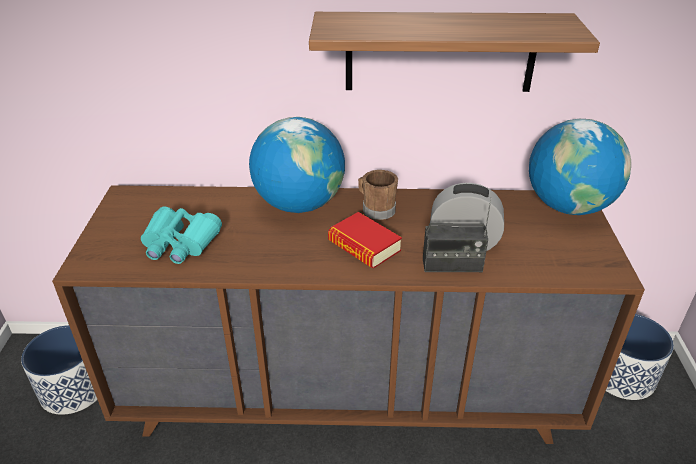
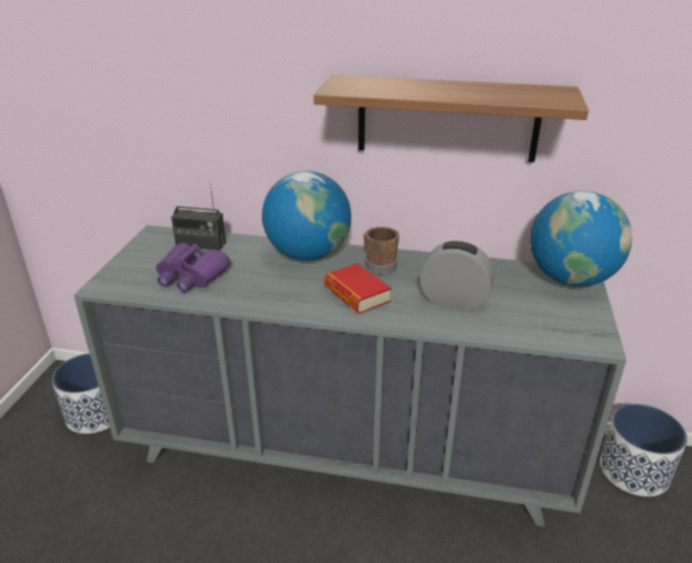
camera: 10 degrees right, 5 degrees down
(180, 243) = (190, 276): turquoise binoculars -> purple binoculars
(349, 393) = (347, 450): brown dresser -> grey dresser
(452, 265) = (436, 319): radio -> radio (200, 244)

